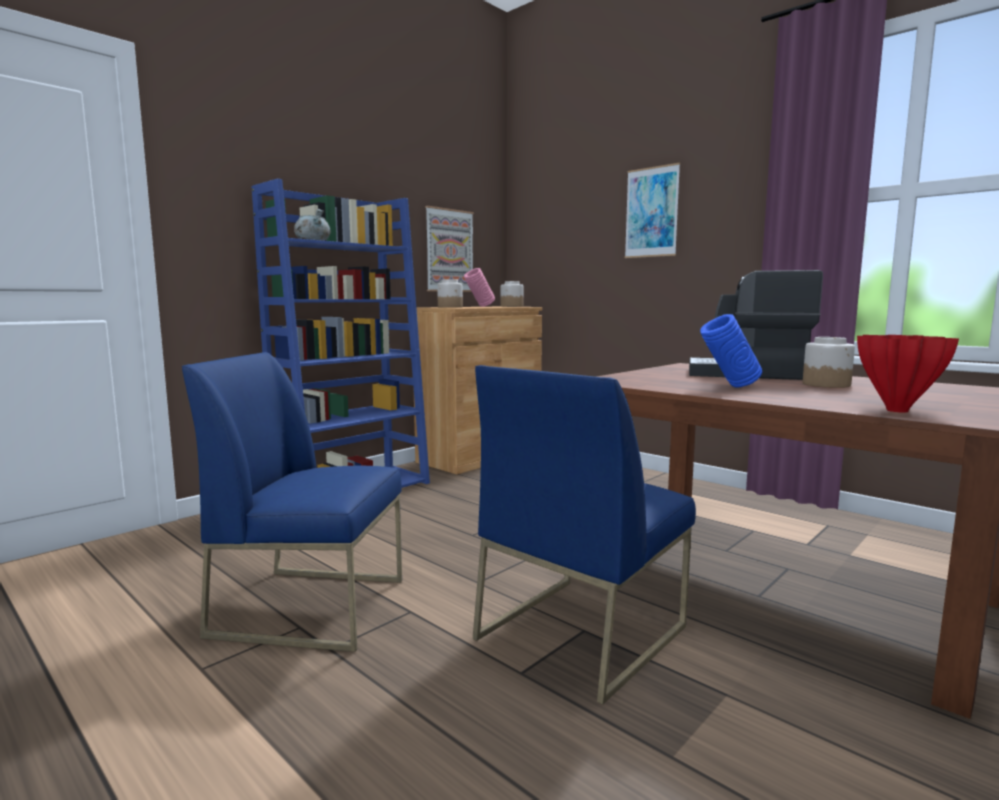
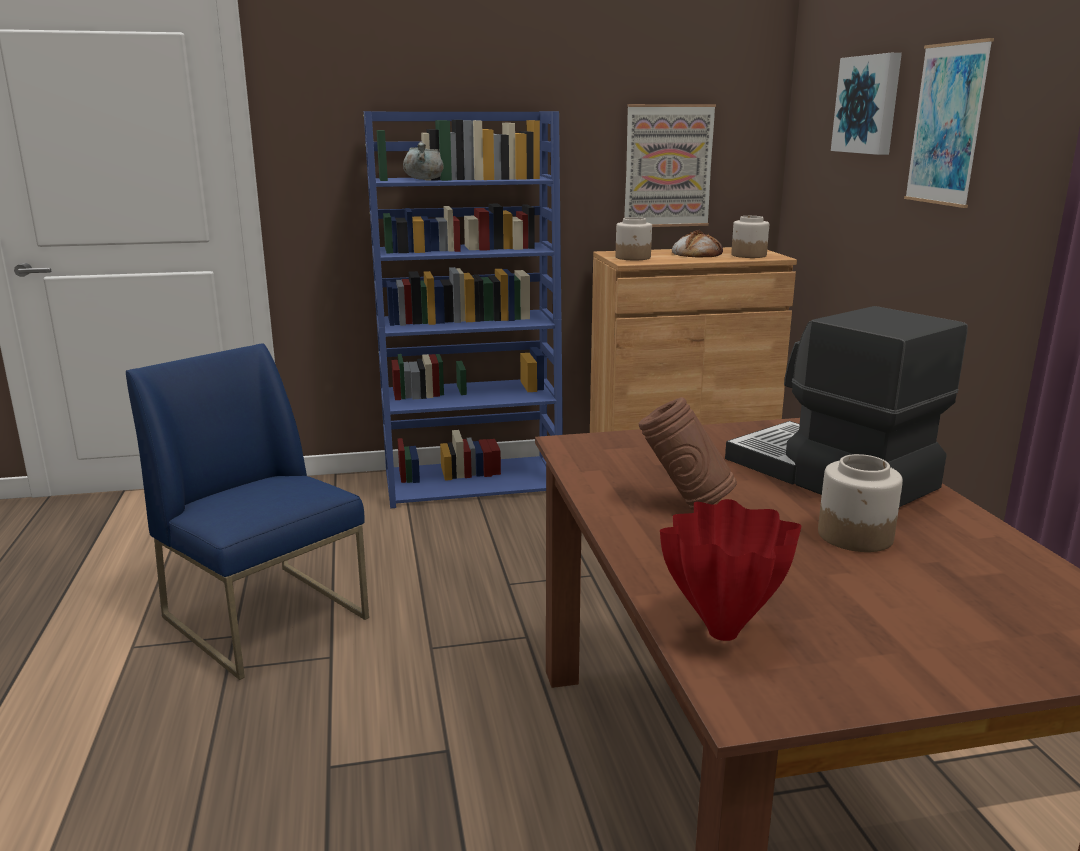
camera: 35 degrees right, 10 degrees up
(480, 306) = (696, 253): pink vase -> bread
(580, 631) = (442, 750): blue chair -> none
(583, 209) = (869, 104): none -> picture
(729, 387) = (684, 504): blue vase -> brown vase

